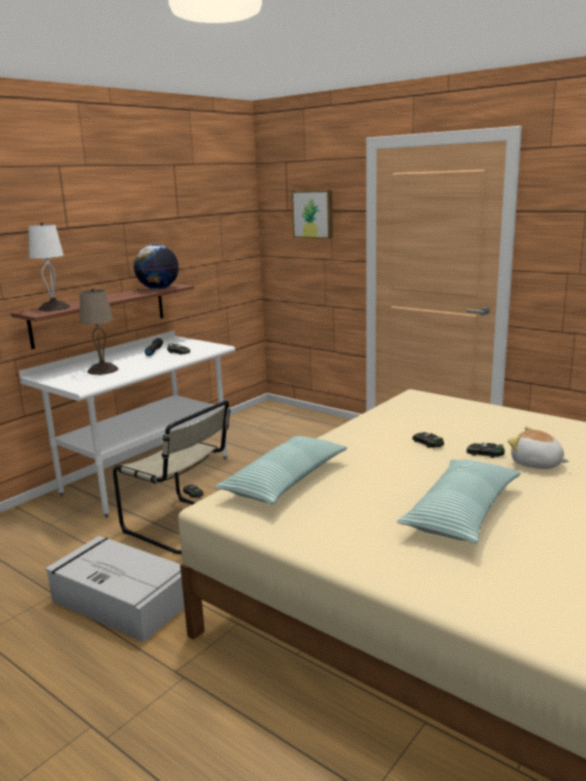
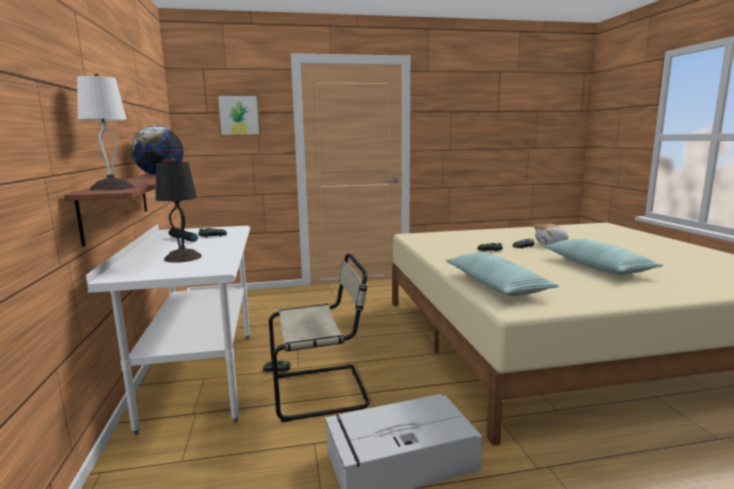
camera: 50 degrees left, 5 degrees down
(103, 370) = (183, 257): beige table lamp -> black table lamp

